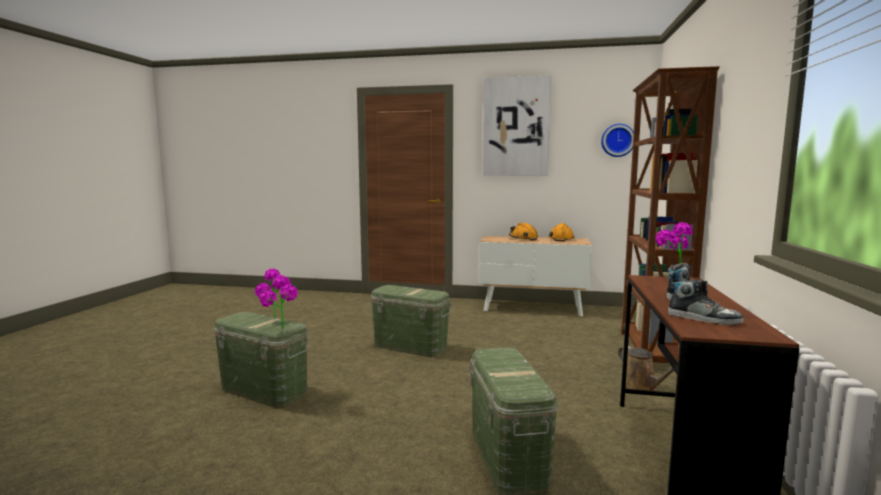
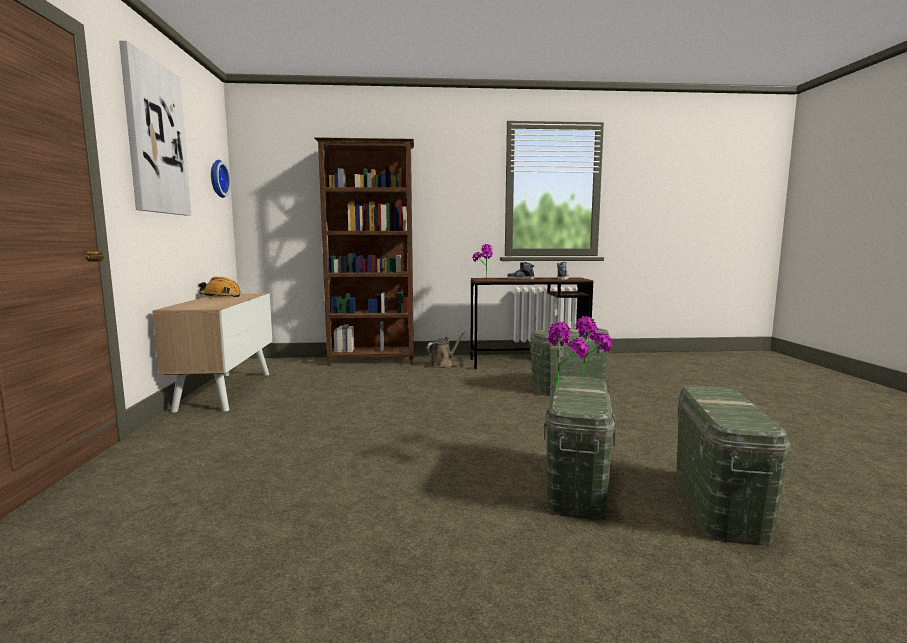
camera: 105 degrees left, 0 degrees up
(410, 346) = (387, 433): green storage box -> green storage box (718, 505)
(523, 238) = (204, 302): orange hard hat -> none

